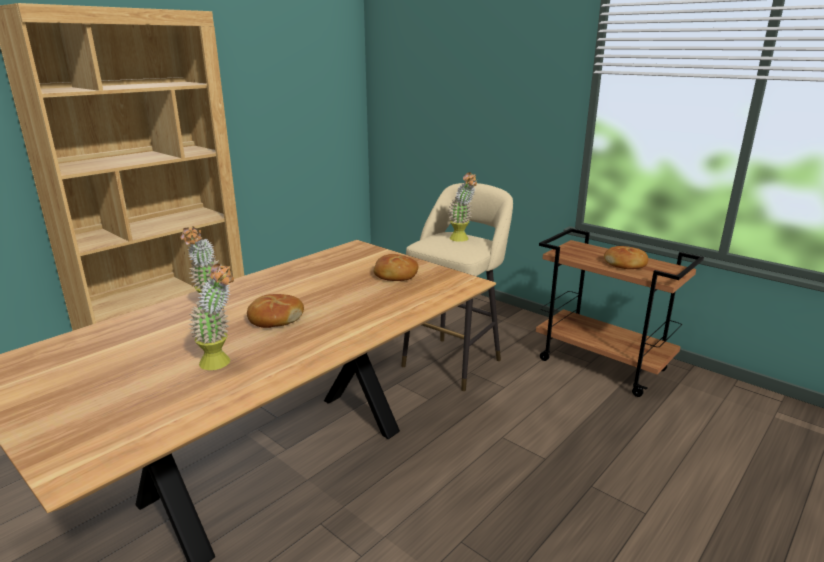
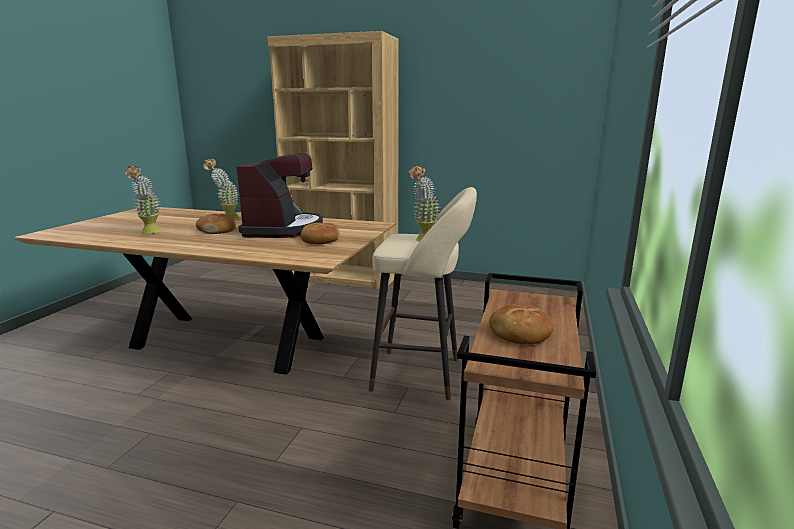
camera: 65 degrees right, 5 degrees down
(320, 285) = (283, 229): none -> coffee machine

